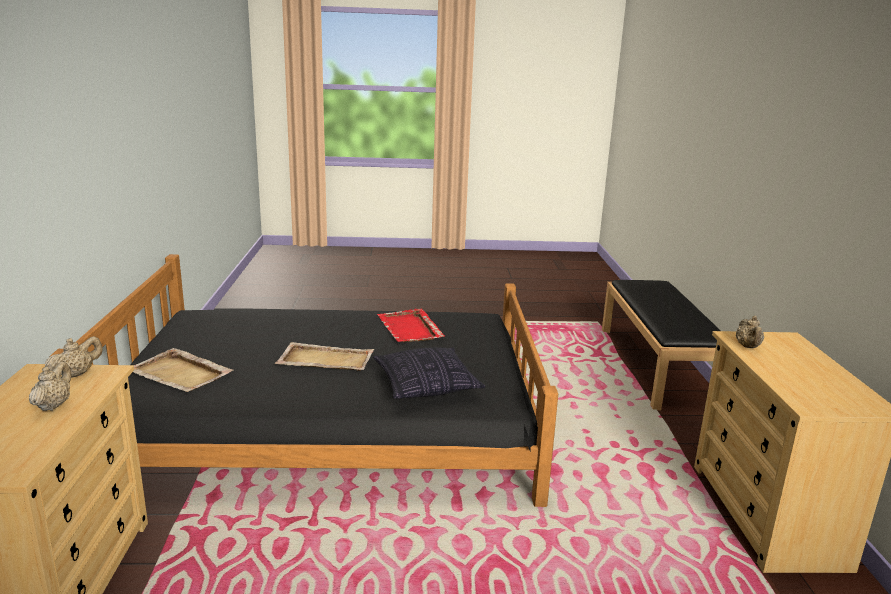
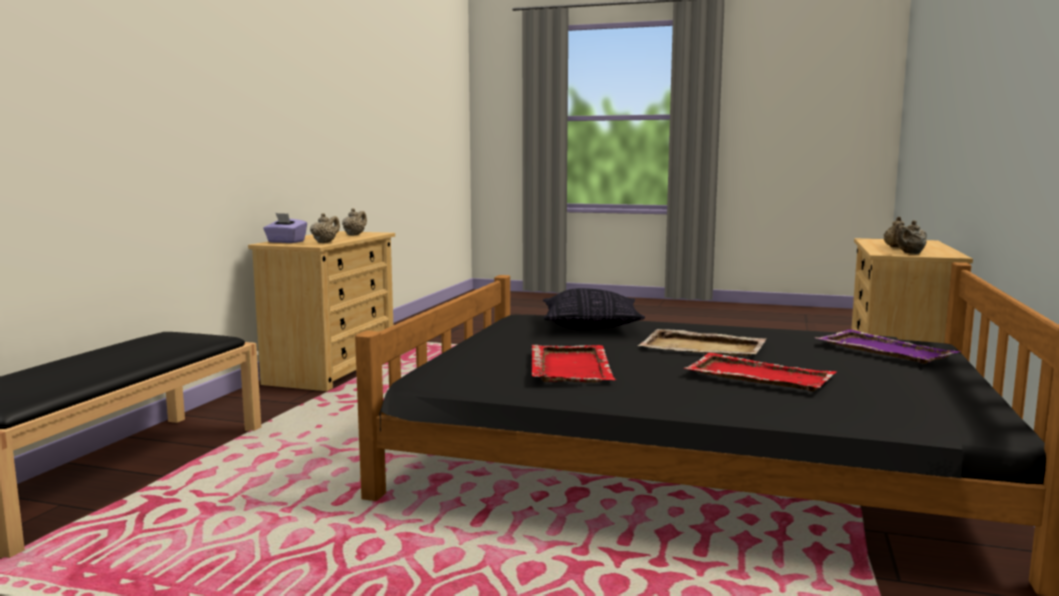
camera: 160 degrees left, 10 degrees down
(180, 374) = (883, 350): beige tray -> purple tray
(294, 331) = (758, 376): none -> red tray
(787, 343) = (285, 242): none -> purple tissue box
(807, 388) = (354, 235): none -> beige teapot

